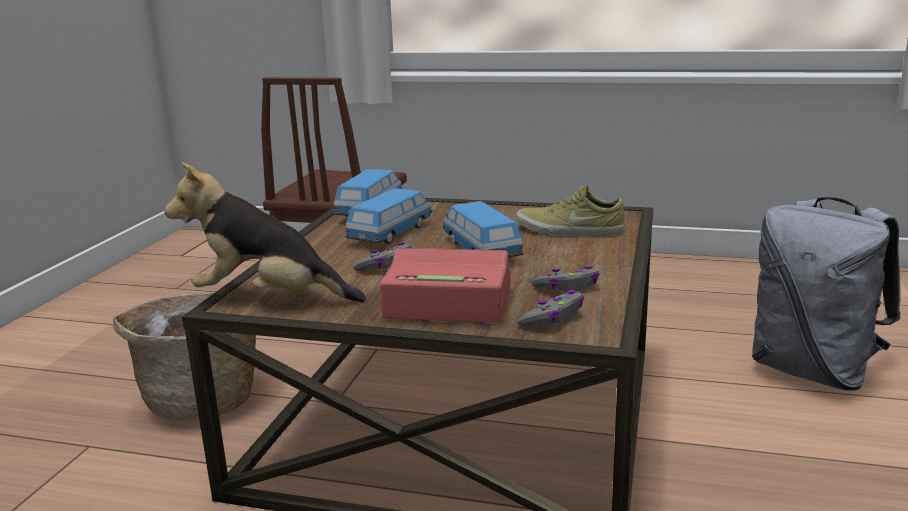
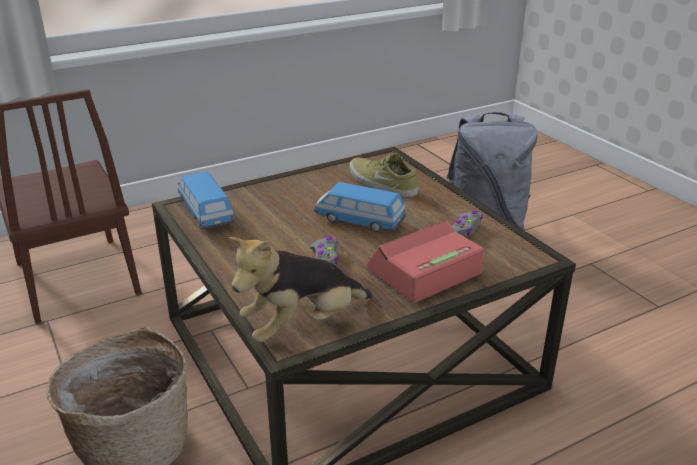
camera: 45 degrees left, 10 degrees up
(391, 233) = (268, 230): toy car -> none
(553, 318) = (498, 256): grey game controller -> none
(569, 230) = (381, 183): beige shoe -> beige shoe turned 75 degrees clockwise

